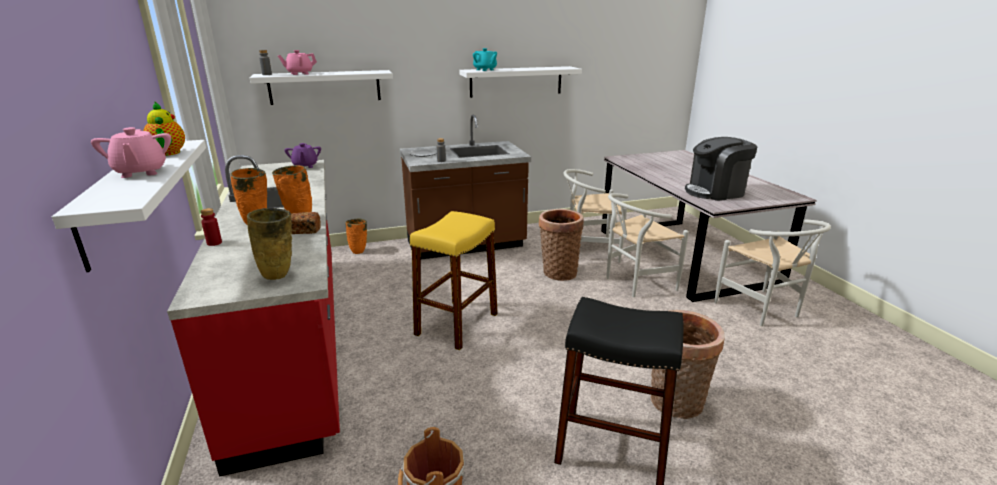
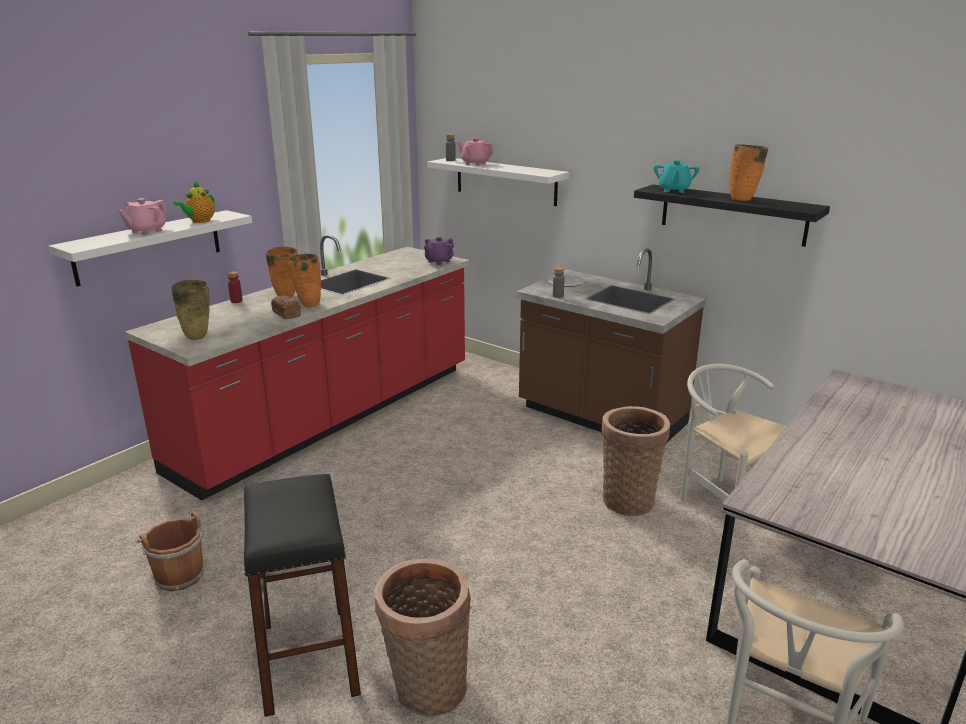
camera: 55 degrees right, 0 degrees up
(359, 251) = (501, 374): orange vase -> orange vase (743, 200)
(457, 324) = (433, 481): yellow stool -> none
(516, 81) = (732, 214): white shelf -> black shelf
(634, 283) = (687, 569): white chair -> none
(715, 192) = (829, 487): coffee machine -> none

